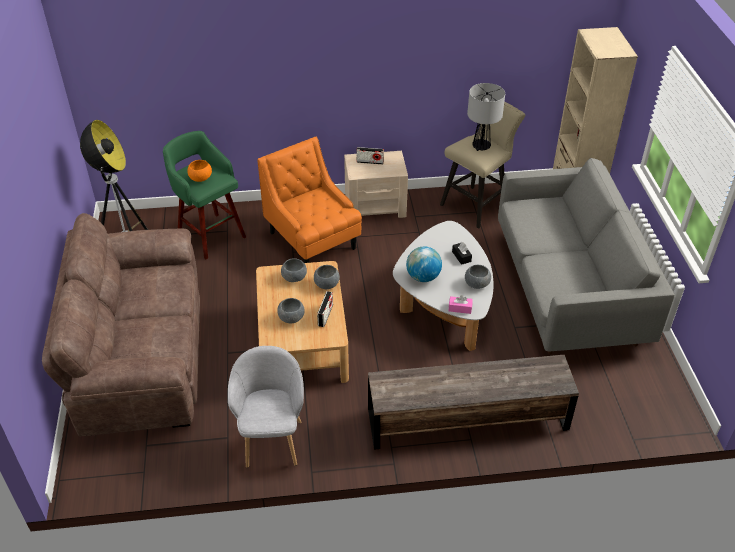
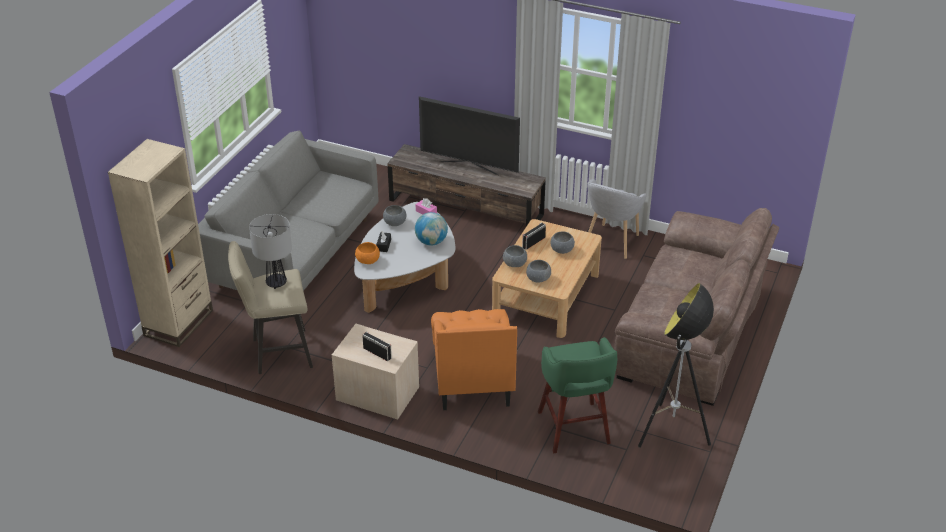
camera: 150 degrees left, 5 degrees down
(200, 178) = (581, 357): orange bowl -> orange bowl (368, 260)
(471, 387) = (469, 168): none -> television

